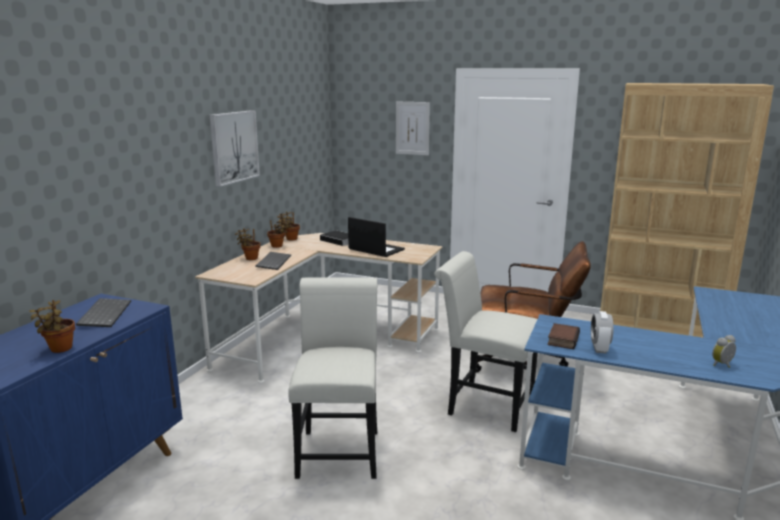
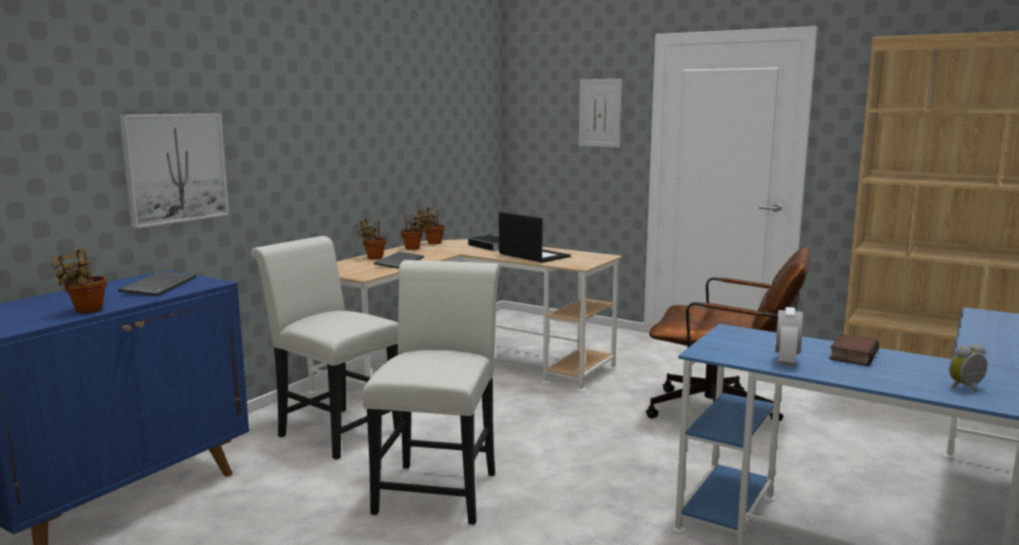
camera: 10 degrees right, 5 degrees down
(234, 147) = (361, 120): picture -> picture (175, 168)
(484, 405) = (649, 455): white chair -> white chair (333, 430)
(562, 339) = (736, 349): book -> book (852, 355)

